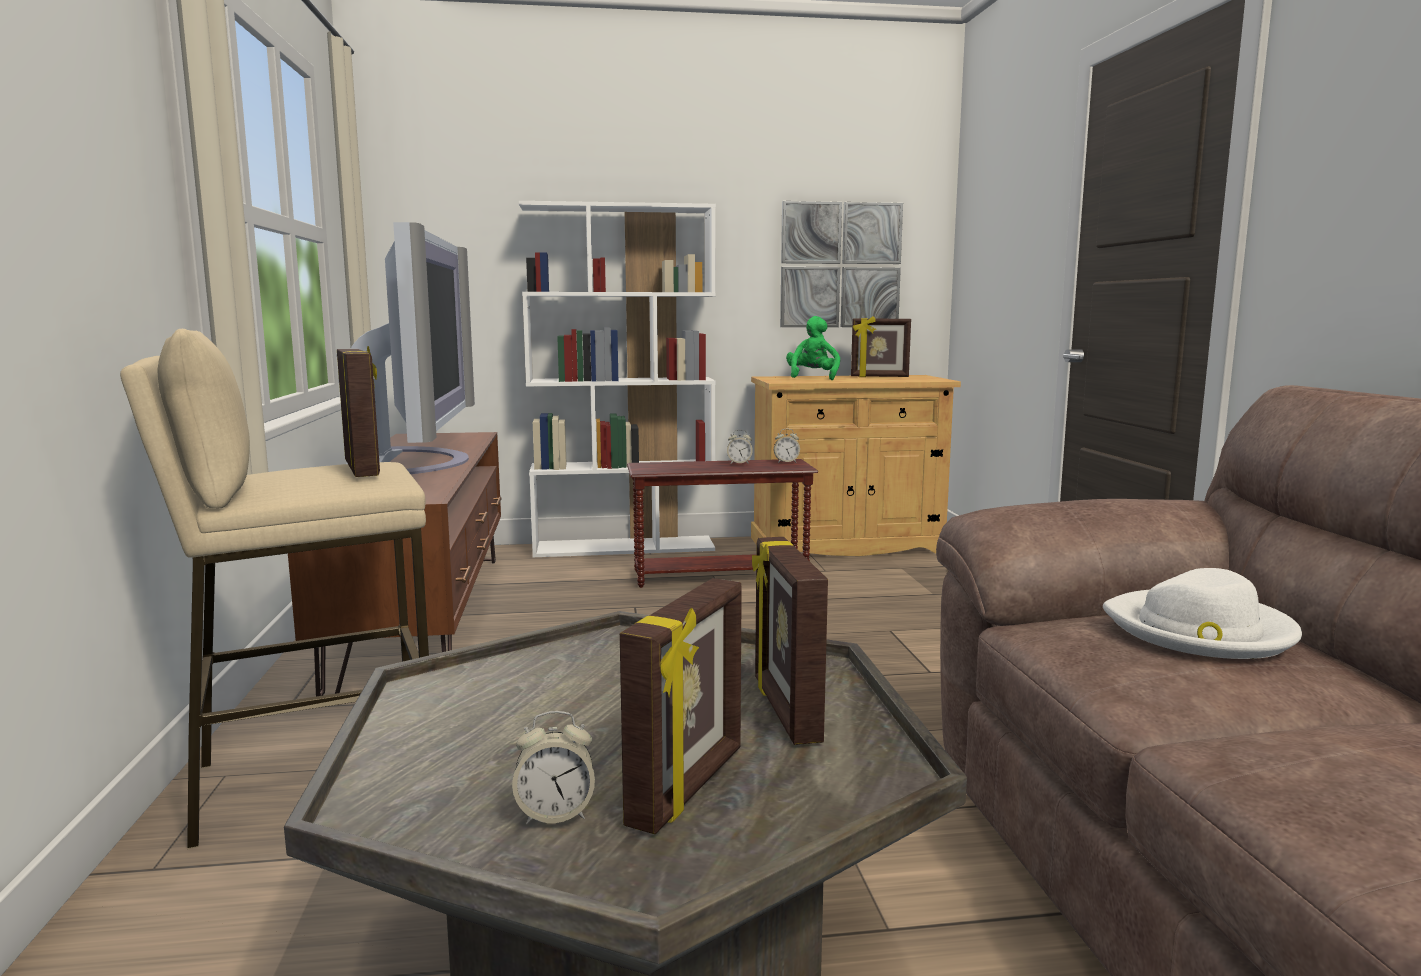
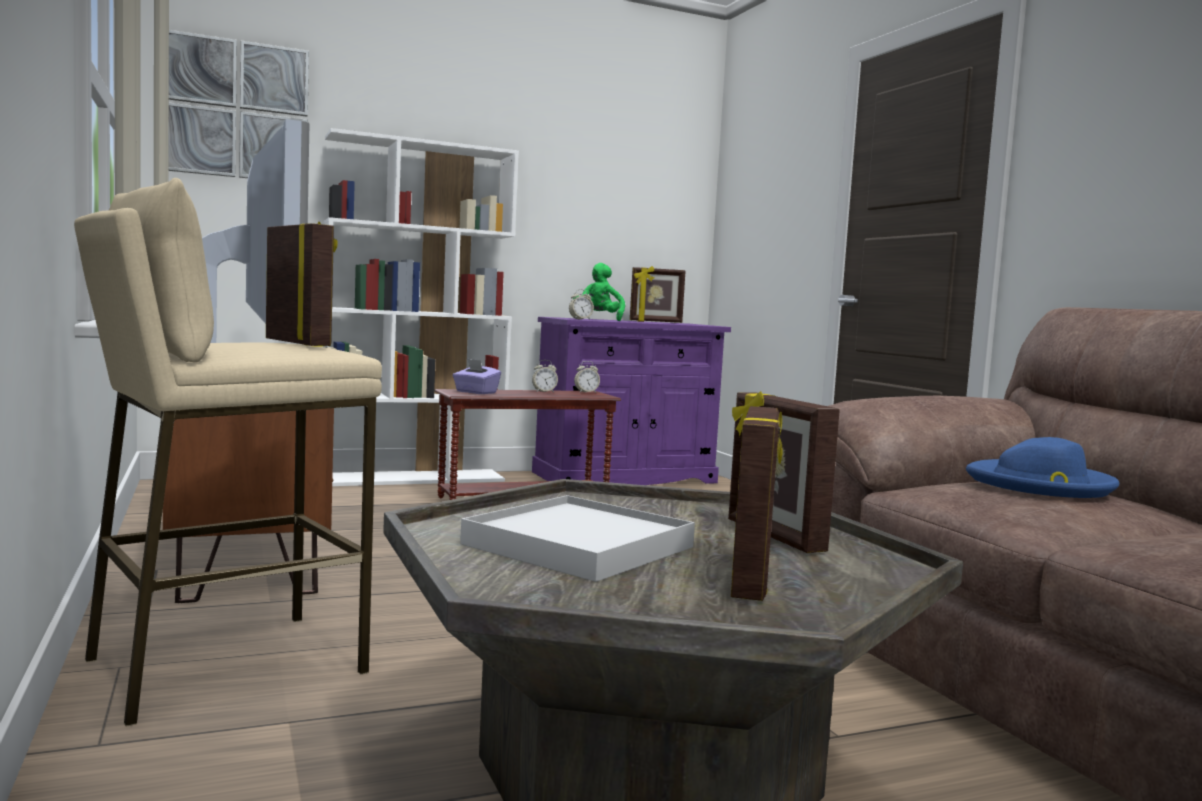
camera: 15 degrees left, 5 degrees down
(543, 721) = (578, 545): none -> white tray
(555, 814) = (663, 594): alarm clock -> alarm clock (580, 319)
(663, 467) = (475, 392): none -> purple tissue box
(840, 265) = (619, 219): picture -> picture (237, 110)
(847, 545) = (624, 477): beige cabinet -> purple cabinet
(1199, 631) = (1041, 485): white hat -> blue hat

